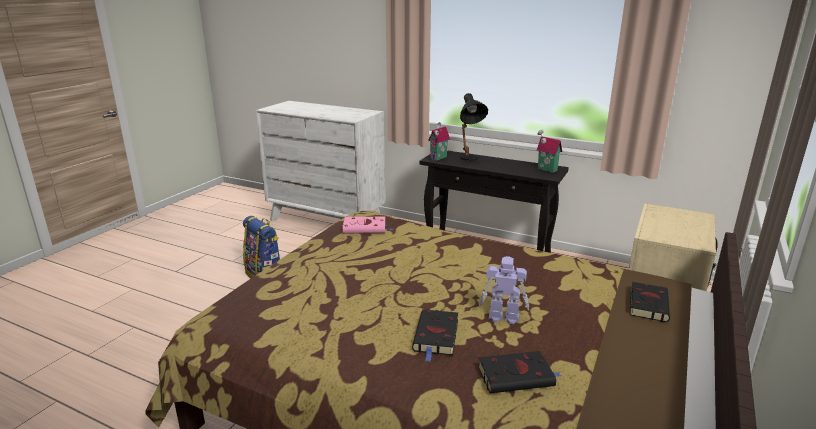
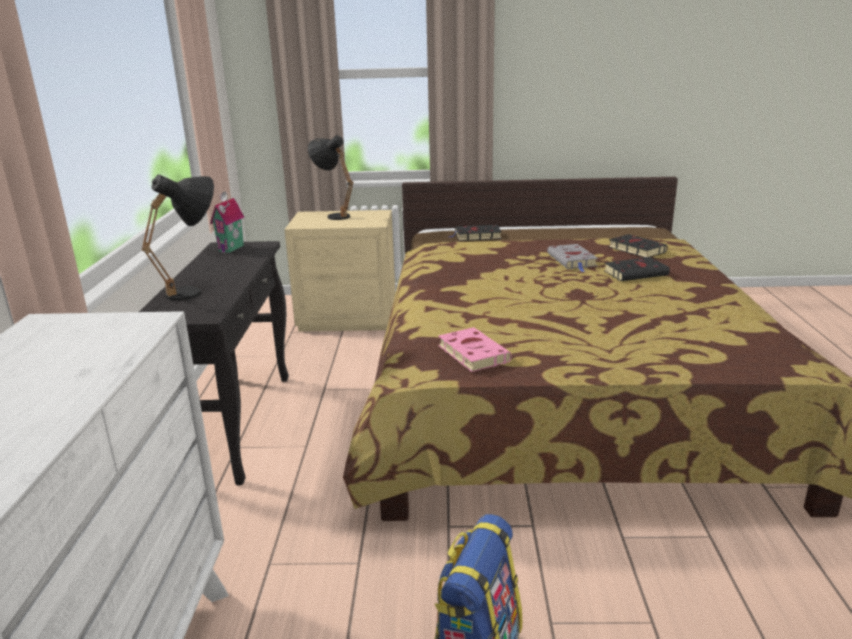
camera: 115 degrees left, 0 degrees up
(439, 158) = (197, 311): toy house -> none
(503, 317) = (572, 261): toy robot -> grey book
(691, 224) = (334, 215): none -> black table lamp

